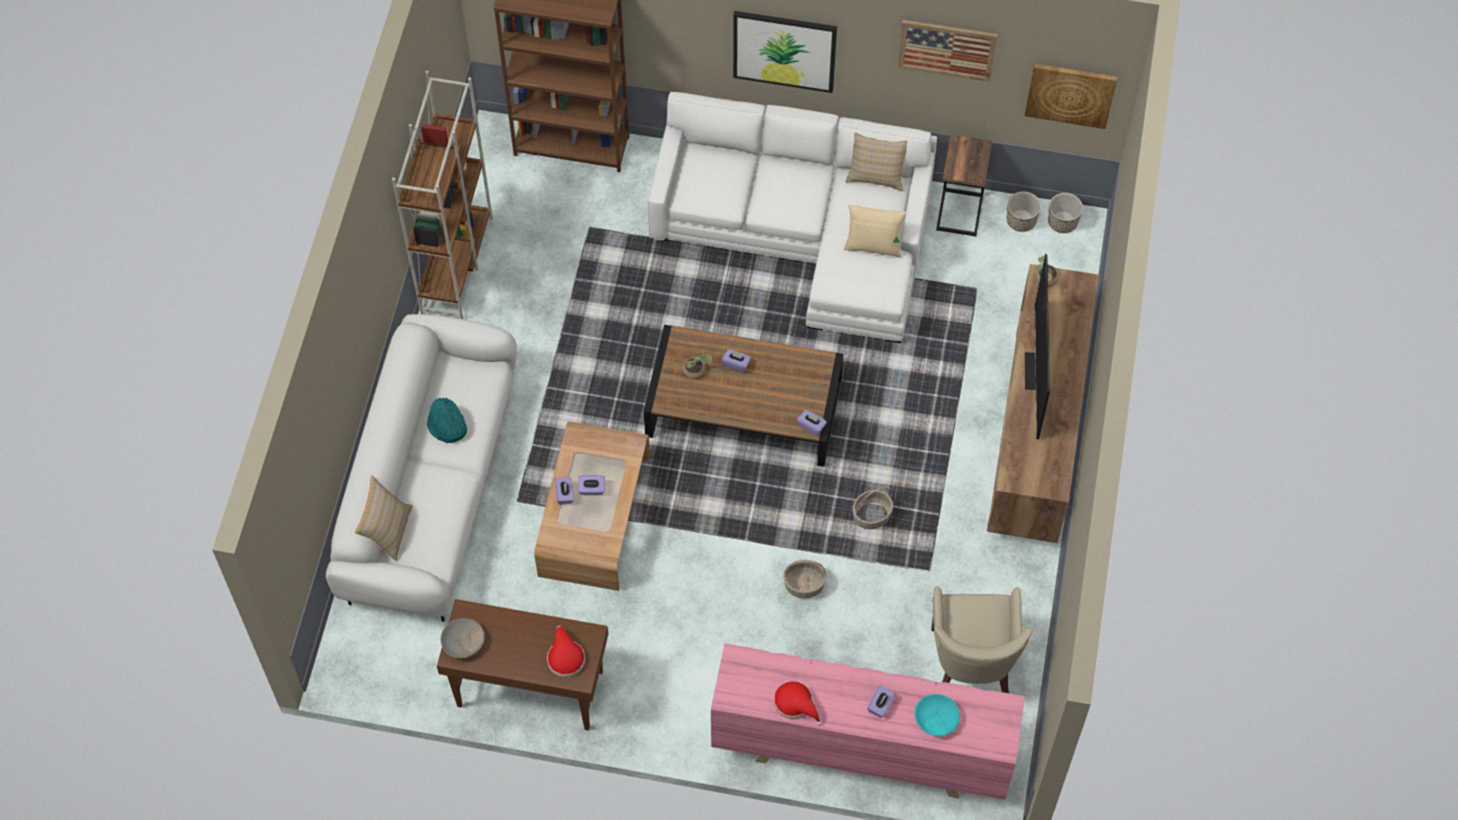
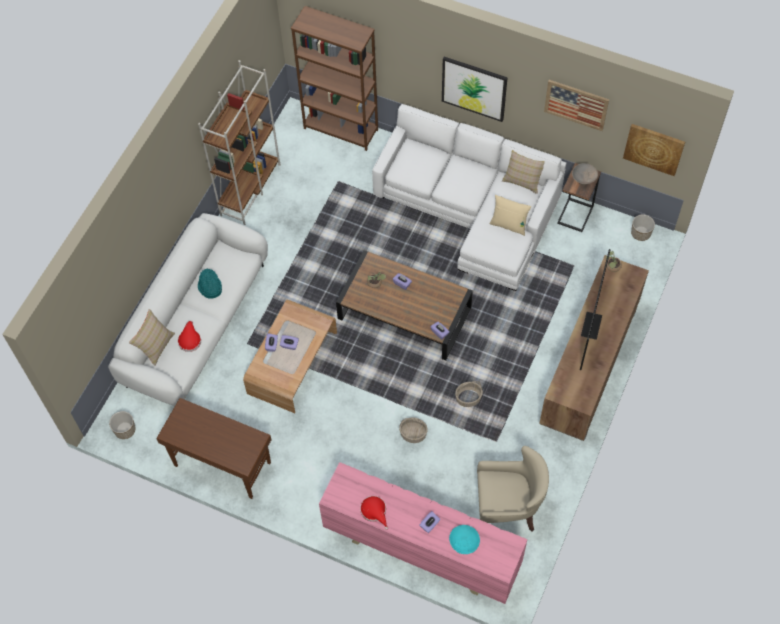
camera: 15 degrees right, 0 degrees up
(463, 642) = (176, 426): beige bowl -> beige bowl (583, 177)
(565, 656) = (238, 449): red hat -> red hat (189, 339)
(970, 666) = (507, 509): beige armchair -> beige armchair turned 105 degrees counterclockwise
(1021, 221) = (614, 227): planter -> planter (125, 430)

